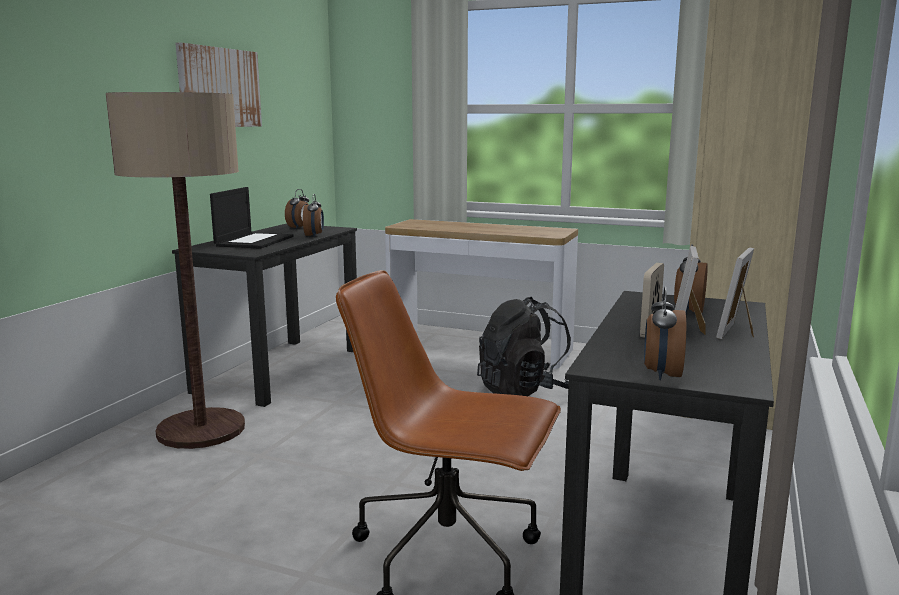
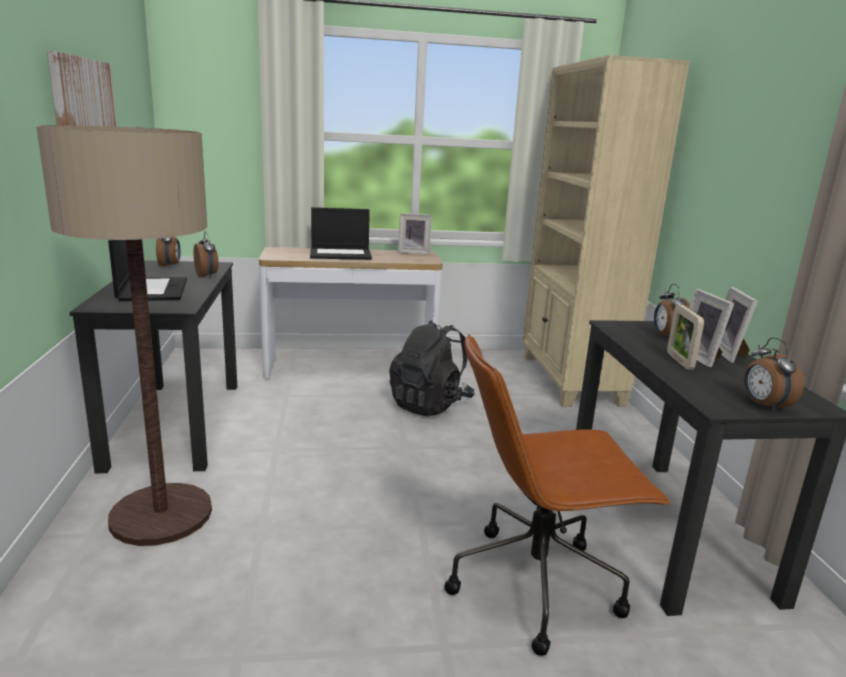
camera: 30 degrees left, 5 degrees up
(470, 227) = (341, 254): none -> laptop
(551, 228) = (414, 252): none -> picture frame

